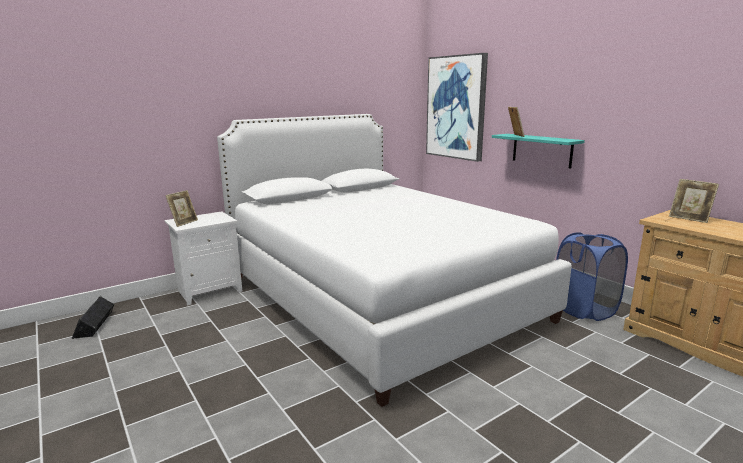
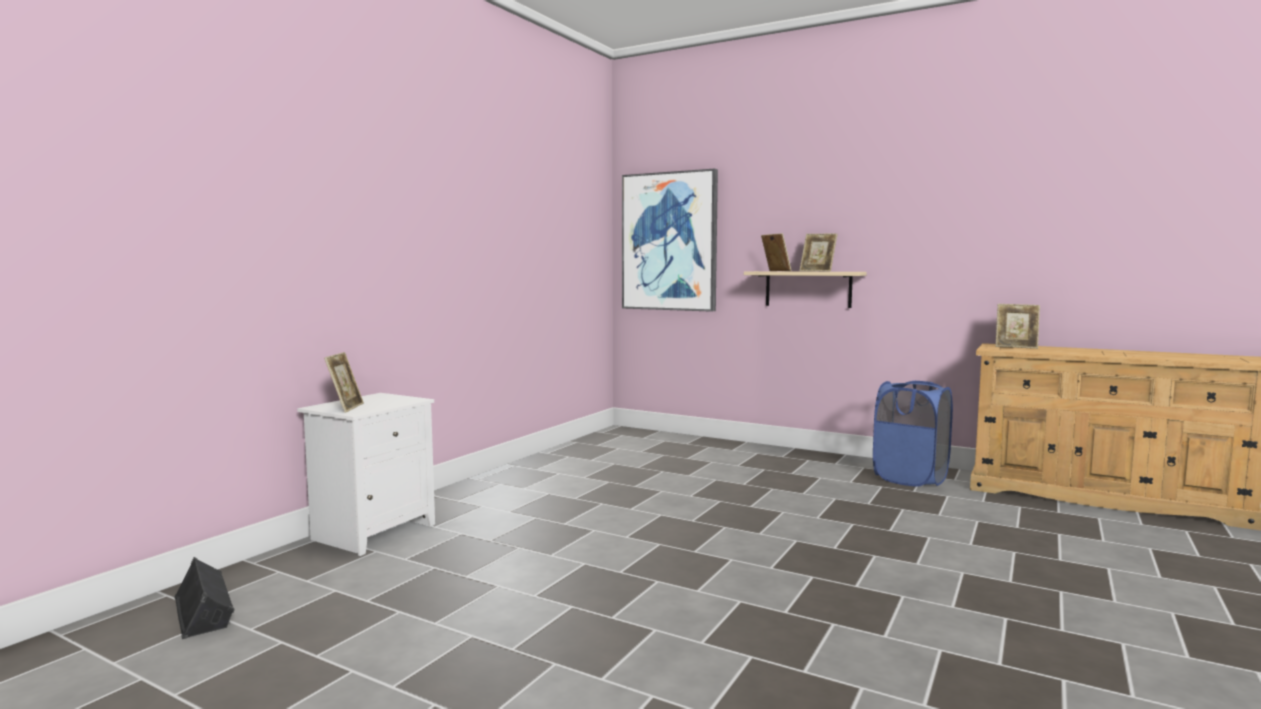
camera: 25 degrees left, 10 degrees down
(378, 297) = (657, 501): white bed -> none
(542, 150) = (808, 289): turquoise shelf -> beige shelf
(544, 138) = (817, 271): none -> picture frame

